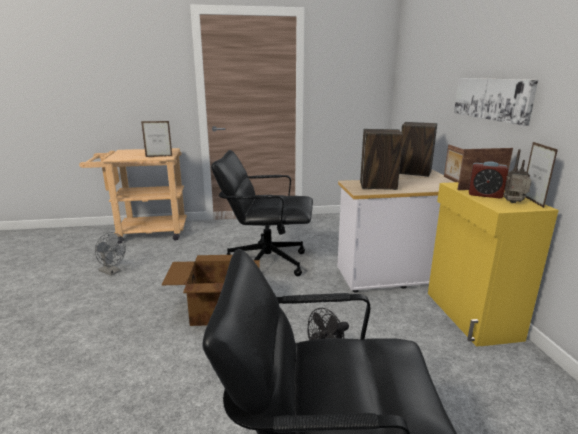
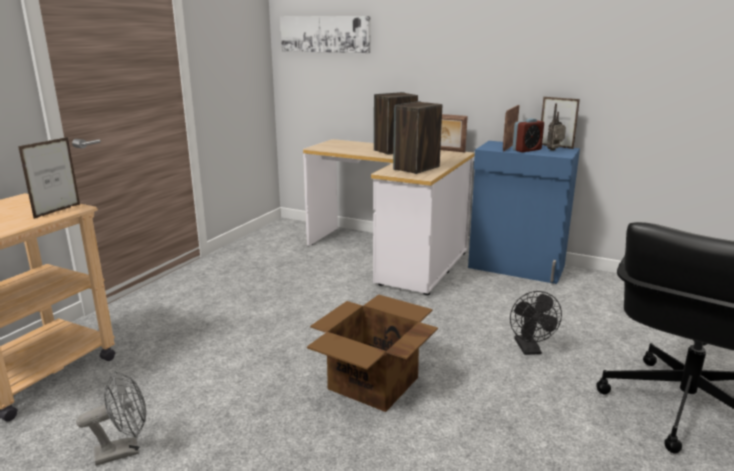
camera: 55 degrees left, 0 degrees up
(266, 262) = (297, 315): black office chair -> none
(470, 315) = (516, 268): yellow cabinet -> blue cabinet
(492, 99) = (473, 62): picture -> picture (325, 34)

